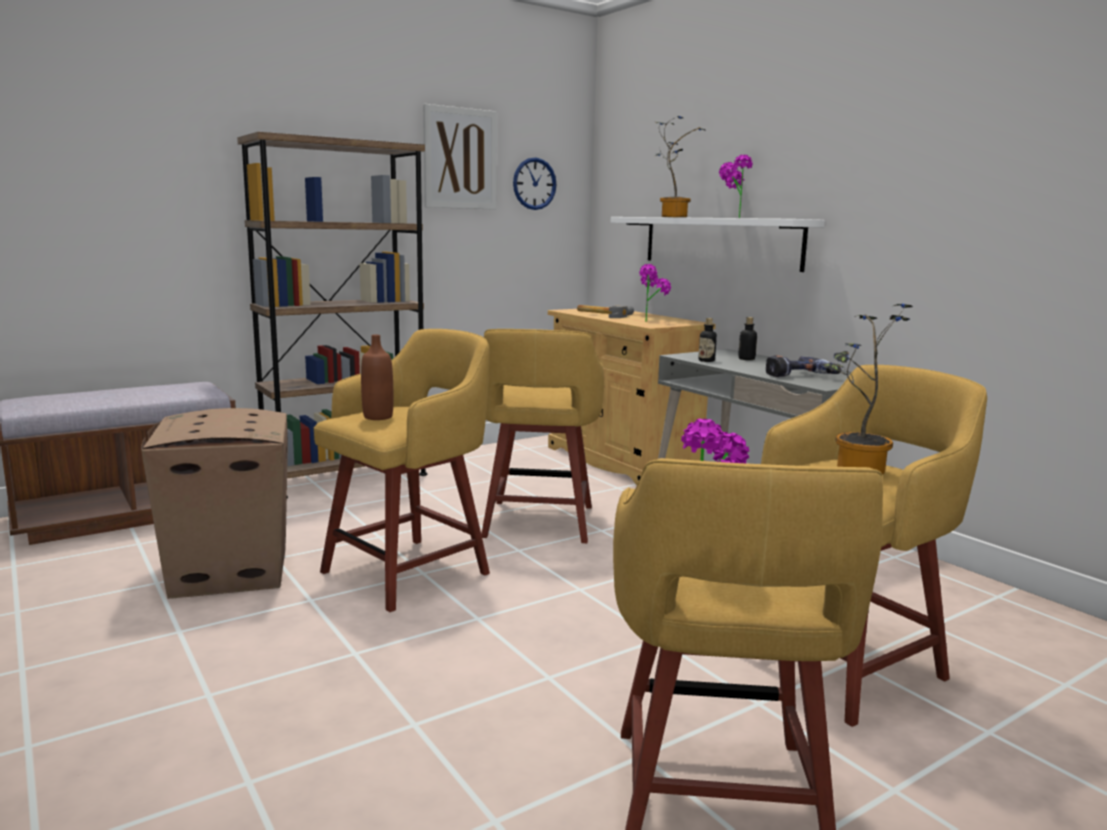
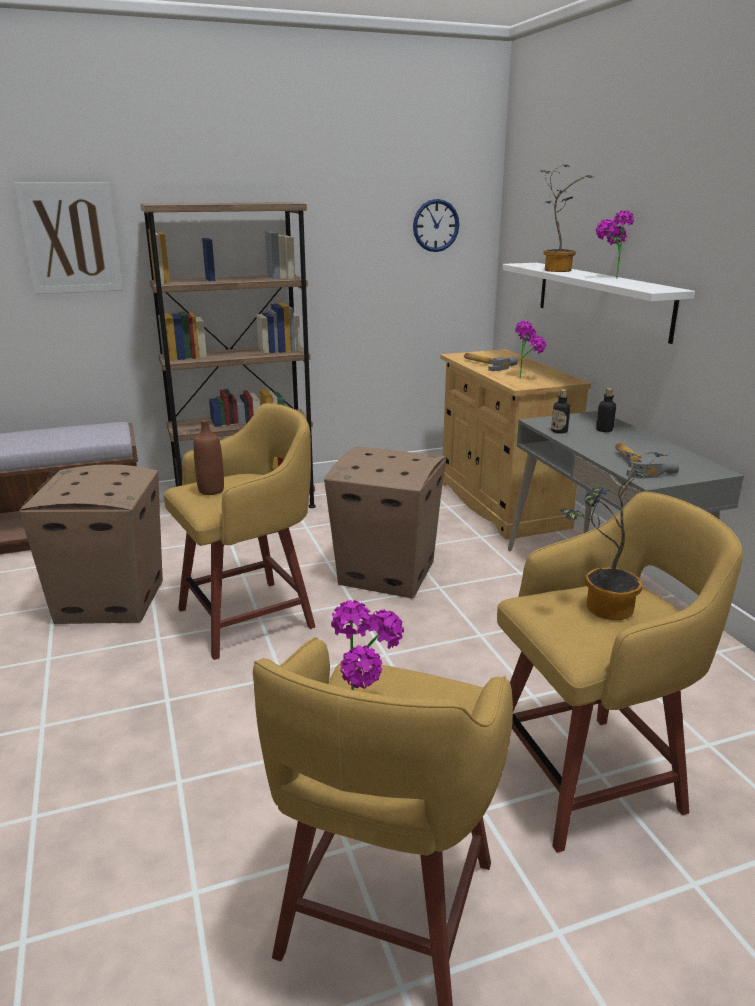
camera: 15 degrees right, 10 degrees up
(460, 158) = (357, 206): picture -> picture (71, 238)
(537, 523) = (385, 573): yellow stool -> cardboard box
(801, 377) = (638, 464): power drill -> hammer

